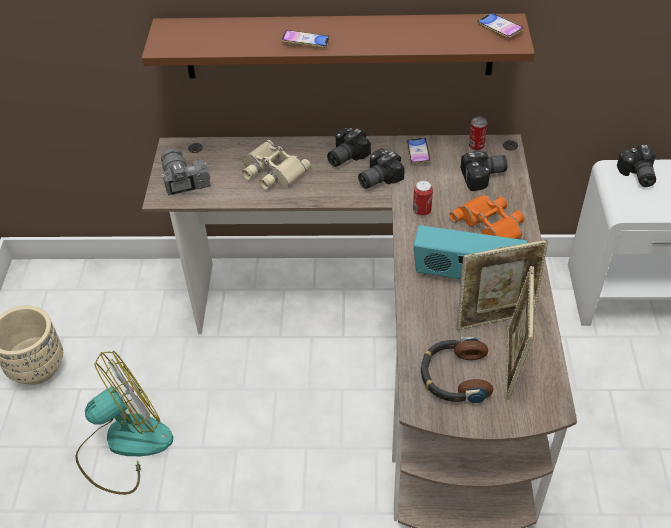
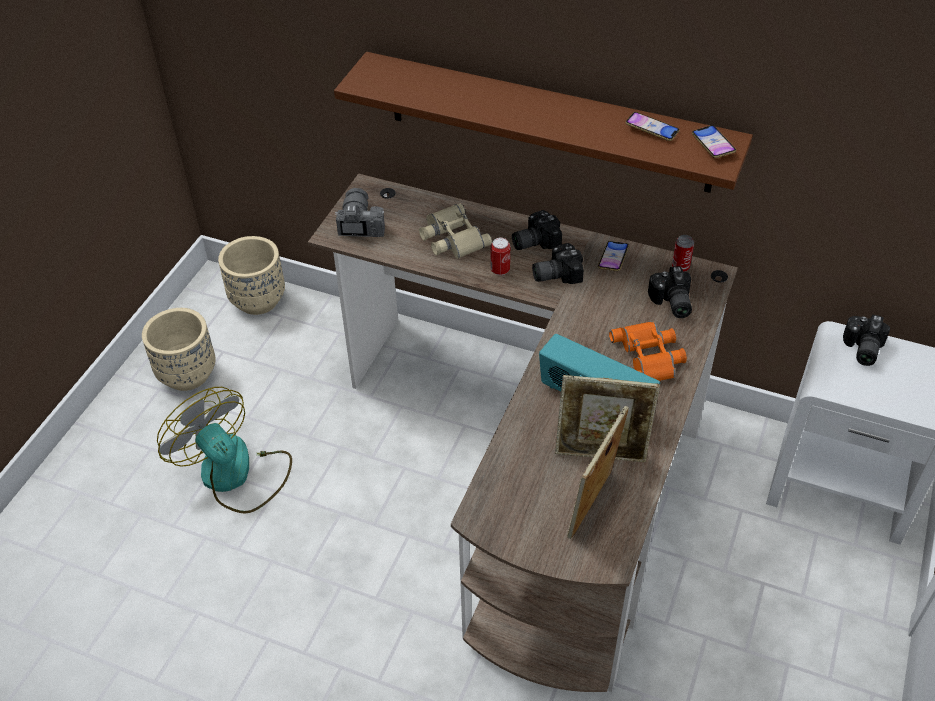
camera: 20 degrees right, 0 degrees up
(76, 282) = (258, 300): none -> beige planter
(124, 445) = (235, 475): fan -> fan turned 120 degrees counterclockwise
(306, 42) = (501, 112): phone -> phone (651, 129)
(422, 211) = (584, 321): can -> can (500, 270)
(454, 376) = (527, 498): headphones -> none
(484, 177) = (670, 303): camera -> camera turned 75 degrees clockwise

